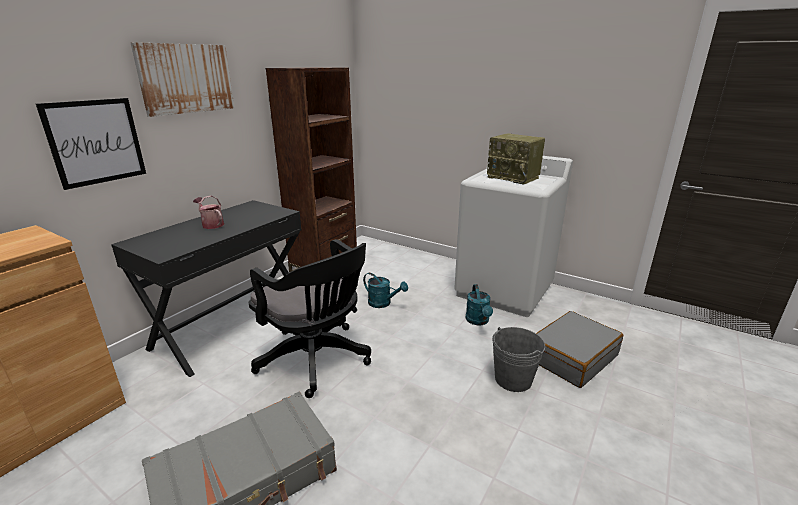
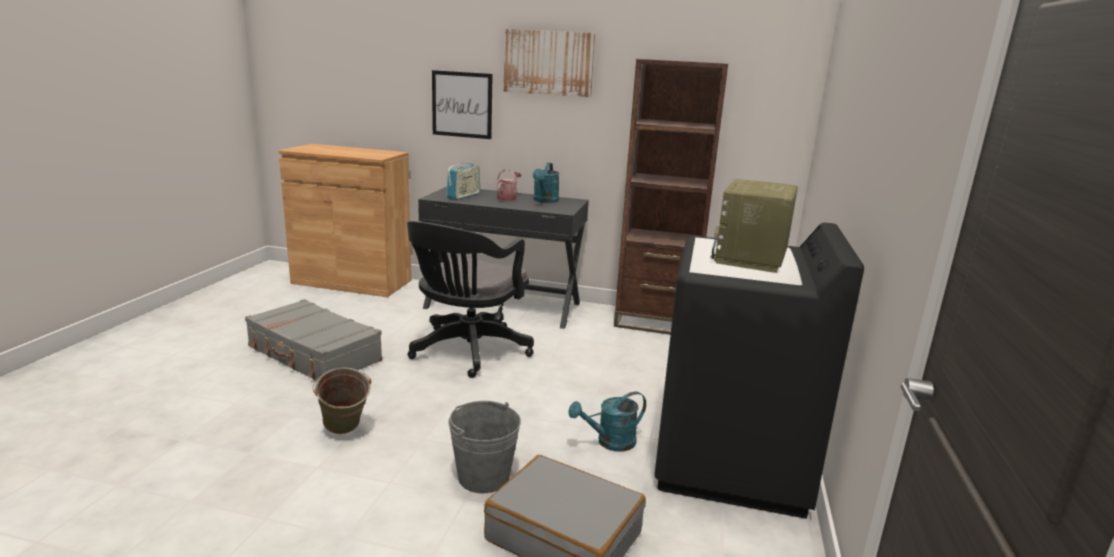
camera: 70 degrees right, 5 degrees down
(177, 241) = (463, 196): none -> radio
(383, 303) = (601, 369): turquoise watering can -> turquoise watering can (545, 201)
(437, 456) = (344, 432): none -> green bucket
(504, 290) = (731, 463): white washing machine -> black washing machine

